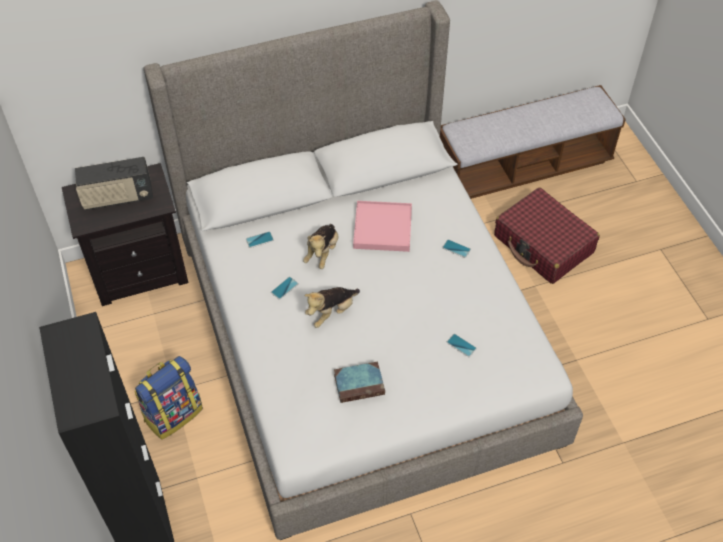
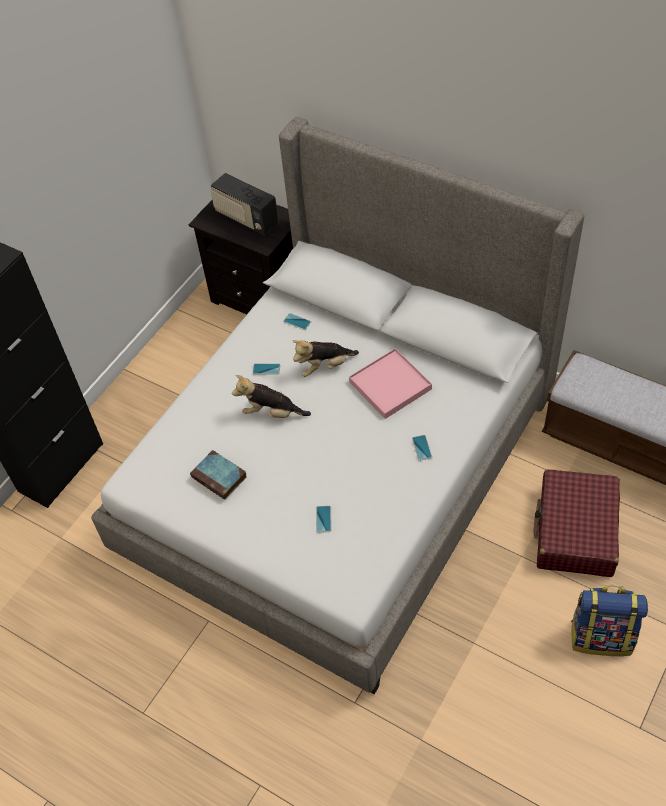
camera: 55 degrees right, 0 degrees up
(173, 414) = (162, 410): backpack -> backpack (601, 636)

